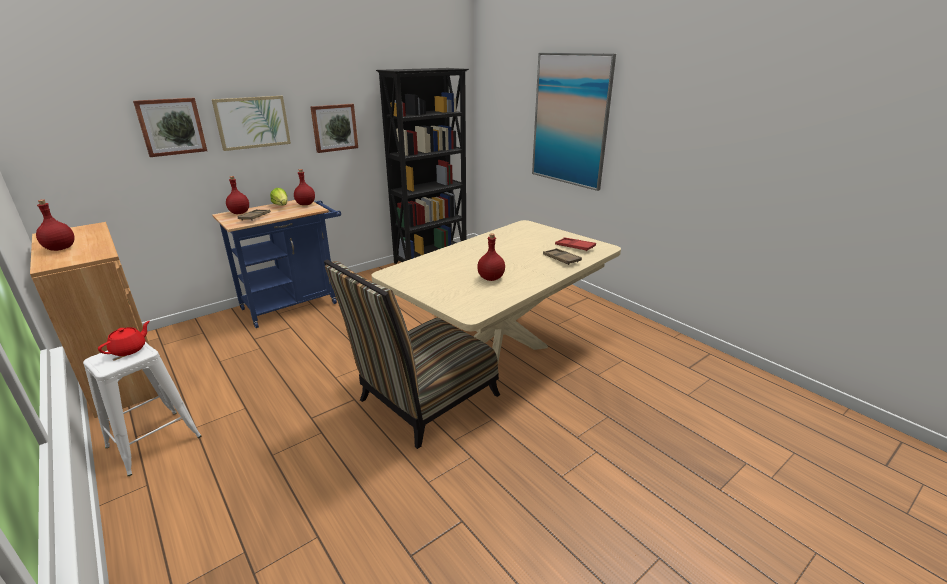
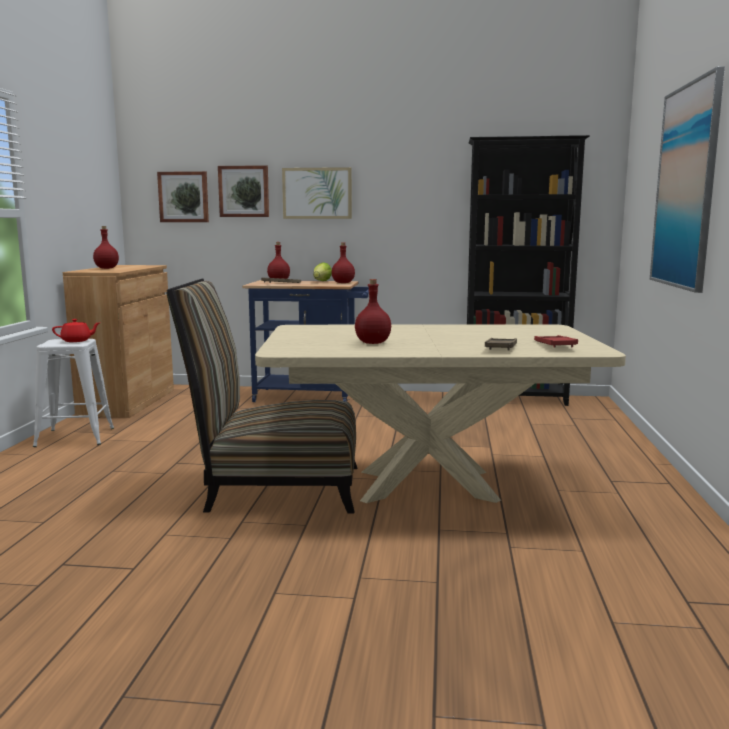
camera: 45 degrees right, 15 degrees down
(334, 127) = (406, 206): picture -> picture (184, 197)

